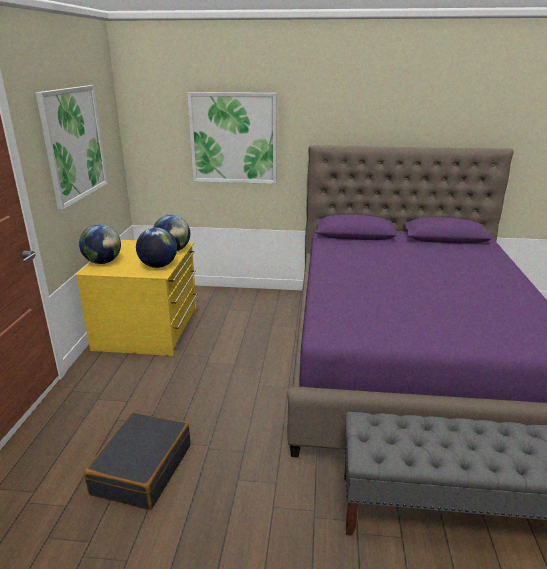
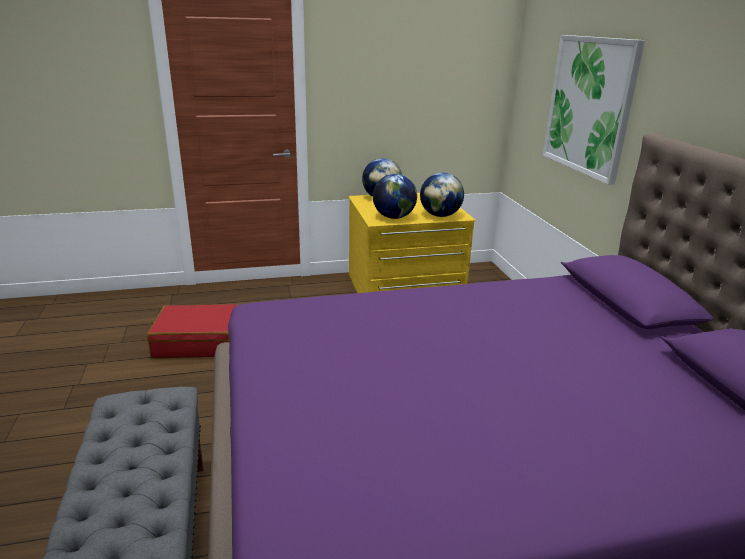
camera: 70 degrees right, 0 degrees up
(74, 144) = (401, 75): picture -> none
(142, 469) = (198, 342): black suitcase -> red suitcase

